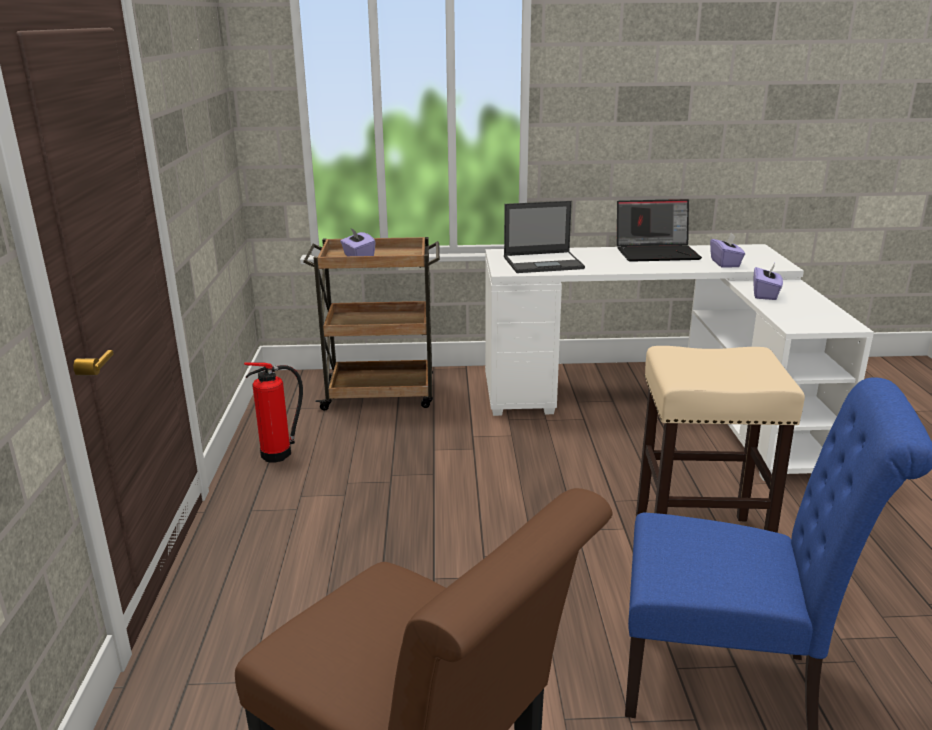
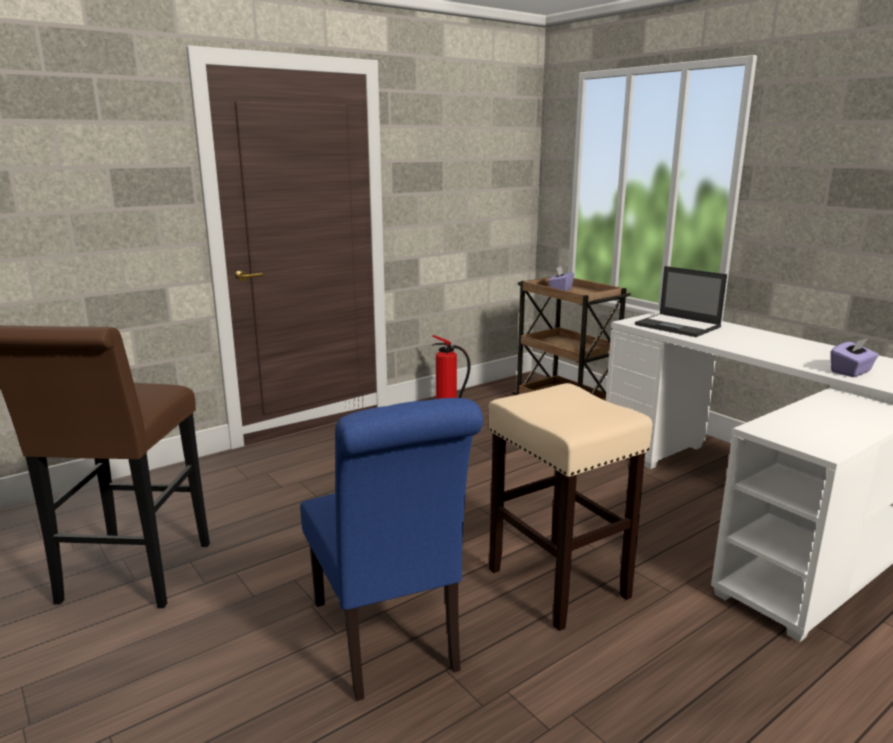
camera: 55 degrees right, 5 degrees down
(657, 253) = (808, 348): laptop -> none
(765, 294) = (827, 406): purple tissue box -> none

